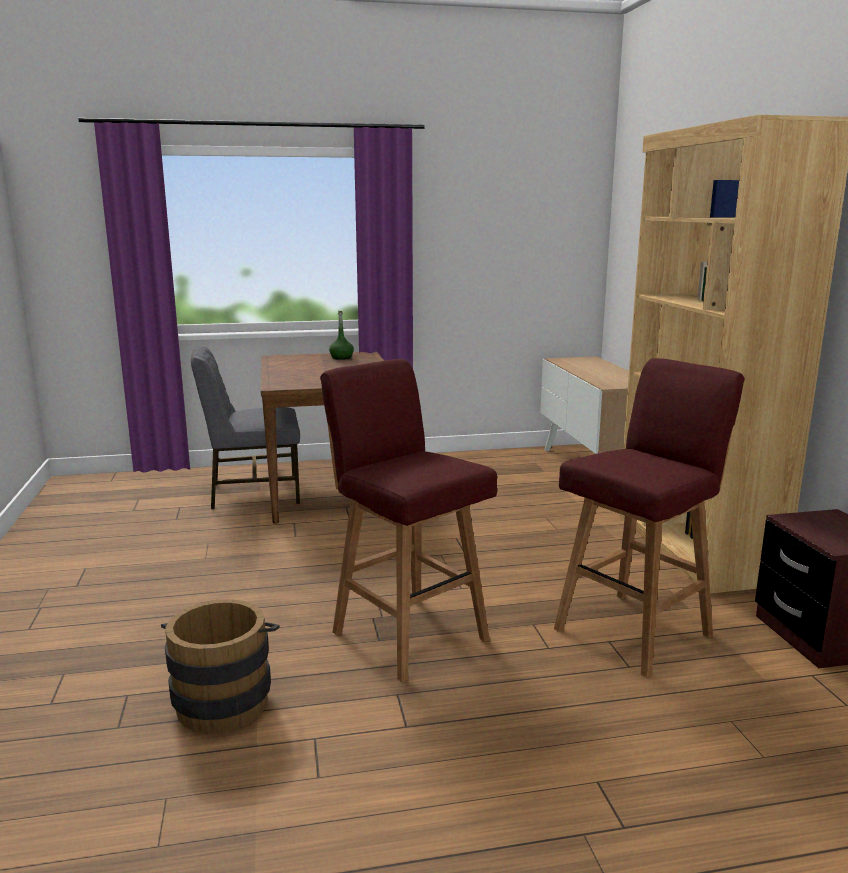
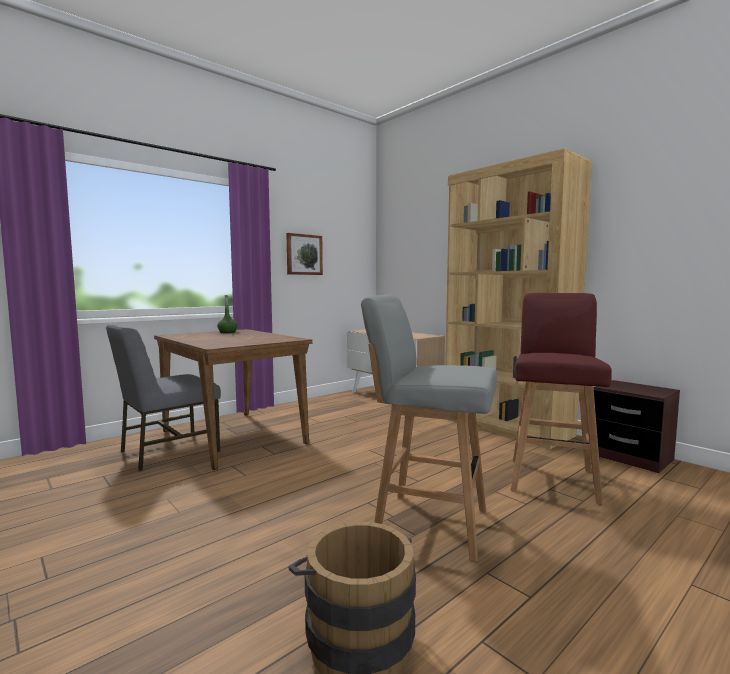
camera: 30 degrees left, 10 degrees down
(408, 634) = (428, 523): red stool -> grey stool
(473, 245) = (304, 254): none -> picture

